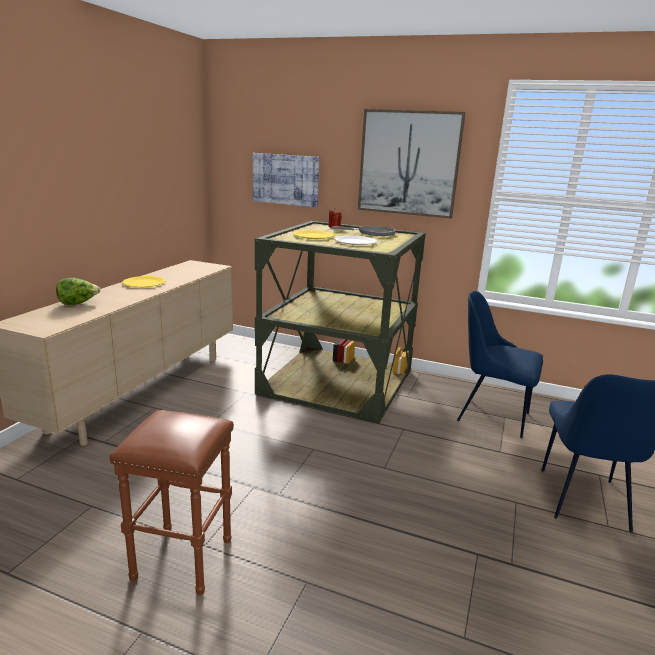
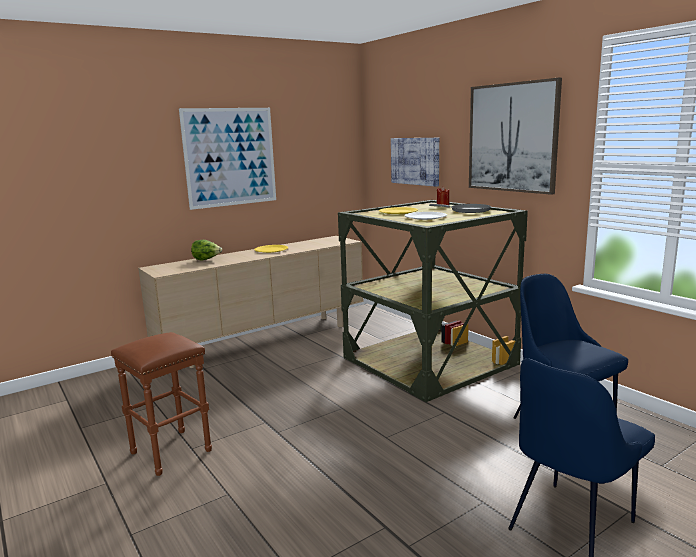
camera: 35 degrees right, 5 degrees down
(86, 167) = (230, 157): none -> picture

